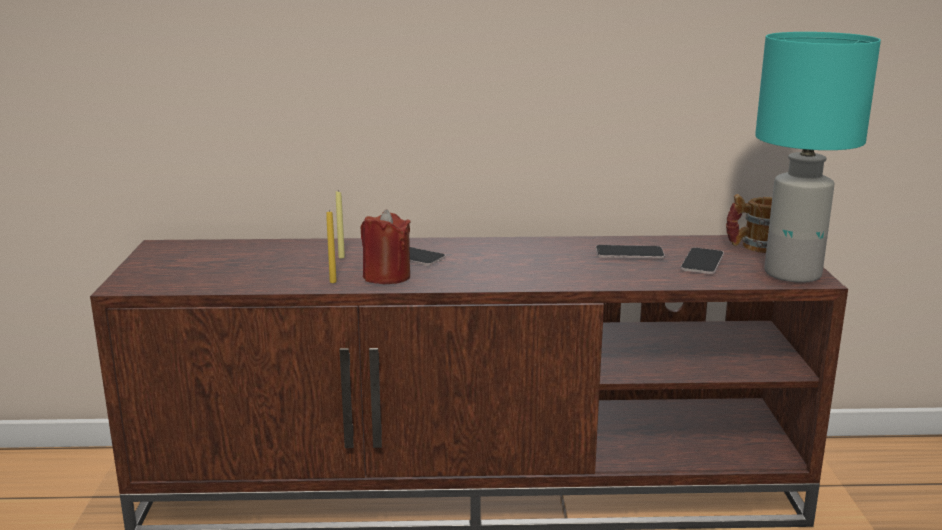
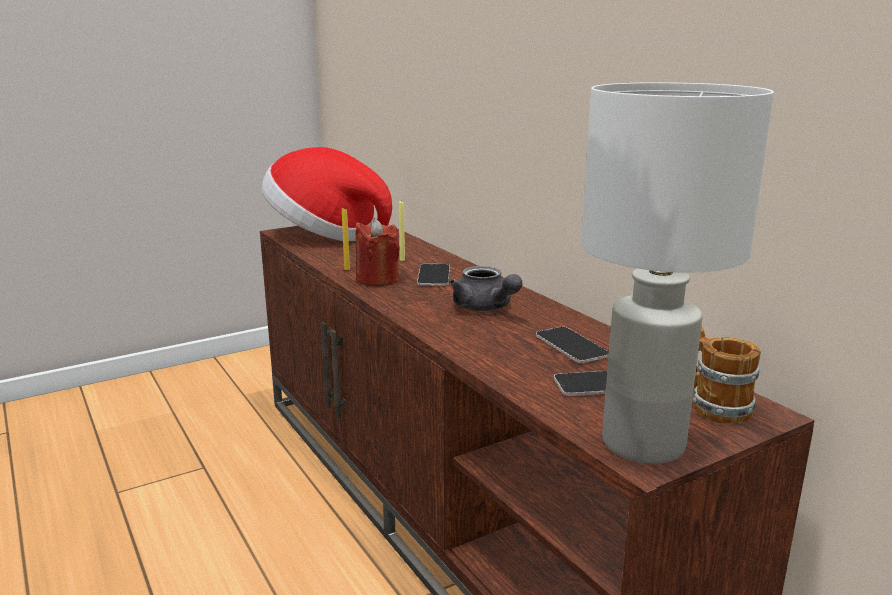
camera: 60 degrees right, 0 degrees up
(181, 269) = (325, 234): none -> hat
(520, 258) = (485, 308): none -> grey teapot
(794, 274) = (644, 445): turquoise table lamp -> white table lamp

